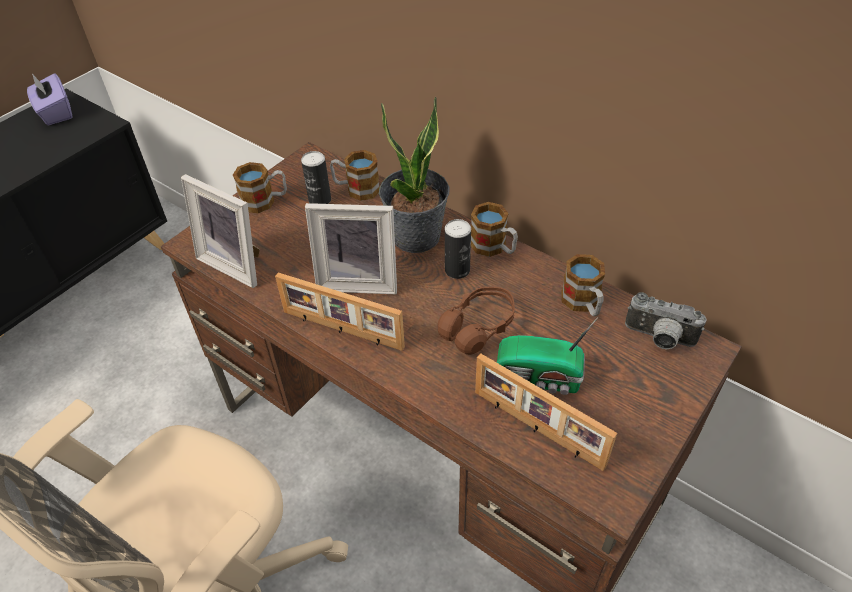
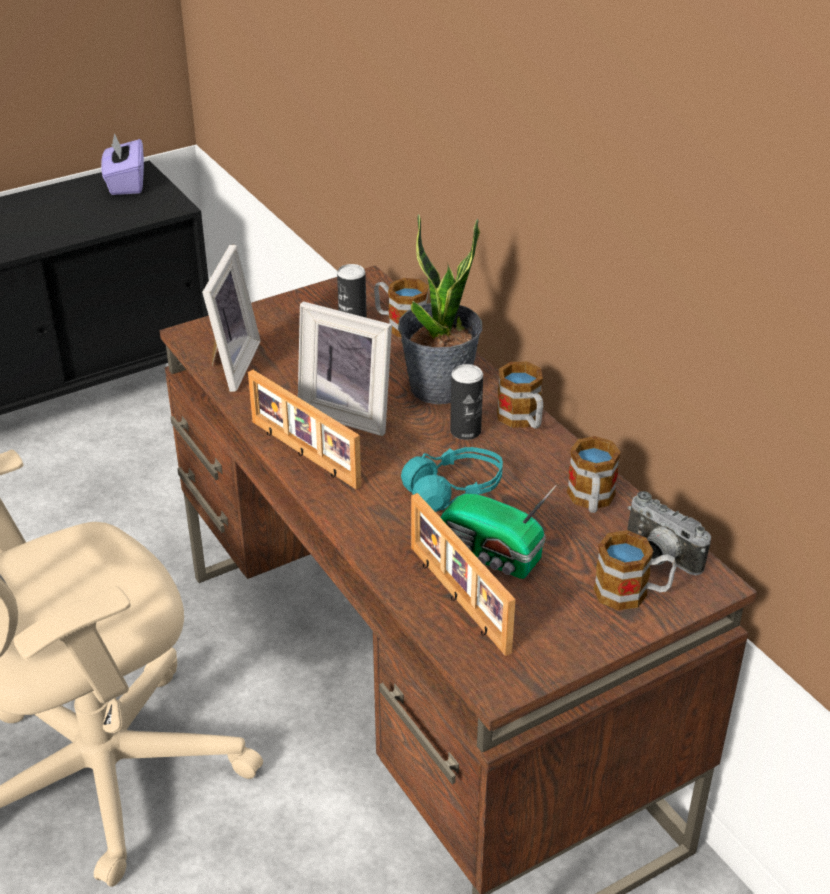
camera: 20 degrees right, 10 degrees down
(236, 263) = (228, 364): picture frame -> picture frame turned 135 degrees counterclockwise
(265, 201) = (292, 313): mug -> mug (632, 593)
(478, 327) = (454, 490): brown headphones -> turquoise headphones

